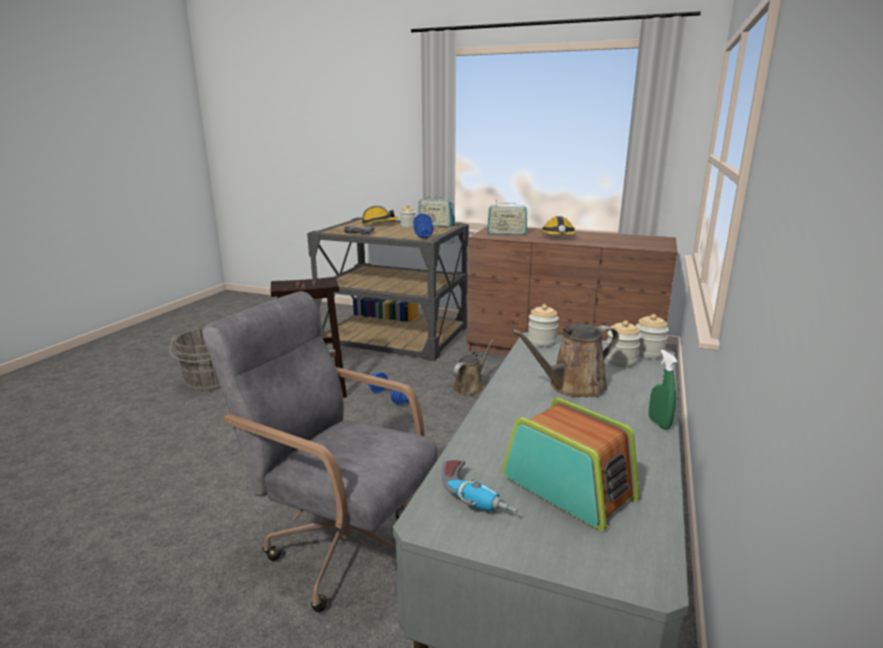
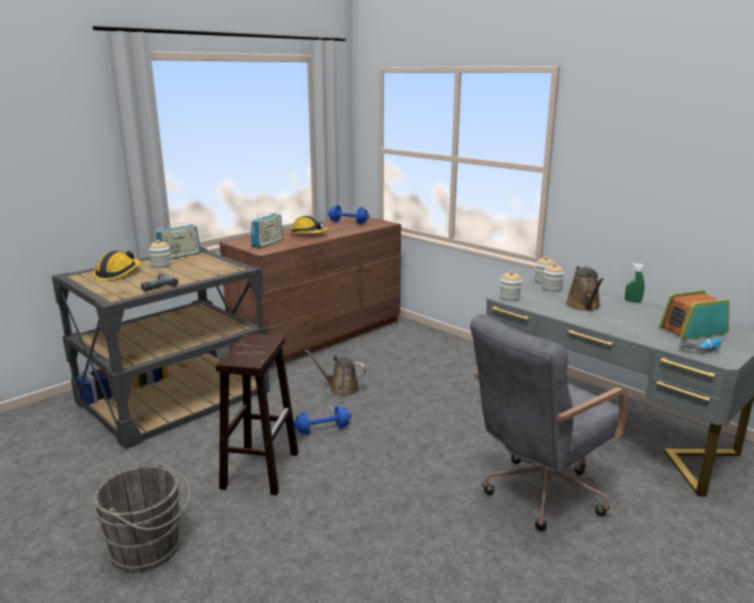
camera: 65 degrees left, 0 degrees up
(423, 234) = (218, 266): blue dumbbell -> blue dumbbell (348, 222)
(470, 387) = (341, 388): brown watering can -> brown watering can turned 45 degrees counterclockwise

